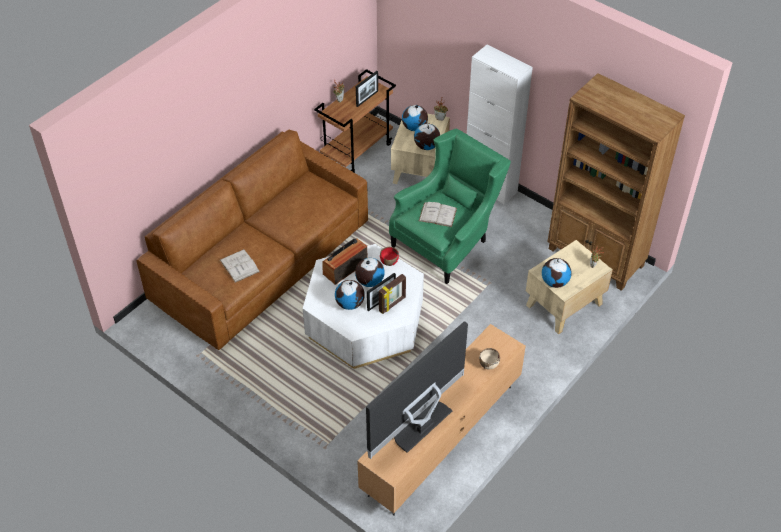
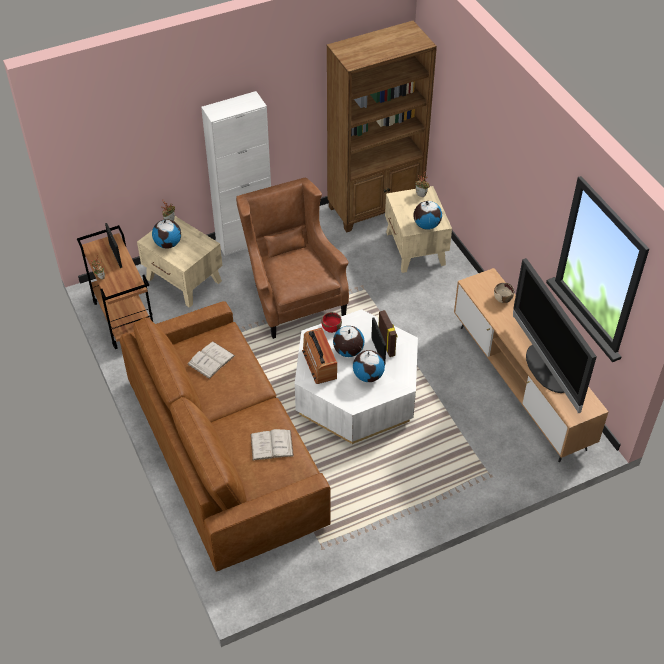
camera: 65 degrees left, 0 degrees up
(426, 146) = (201, 245): globe -> none
(437, 214) = (298, 270): white book -> white book (211, 360)
(447, 241) = (293, 296): green armchair -> brown armchair

